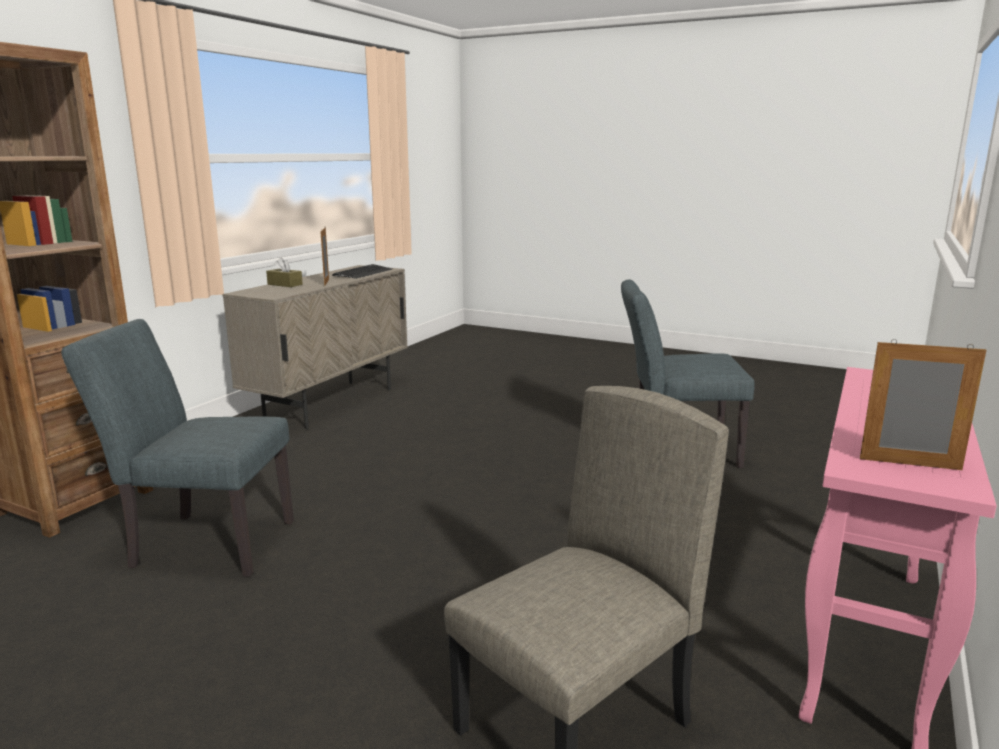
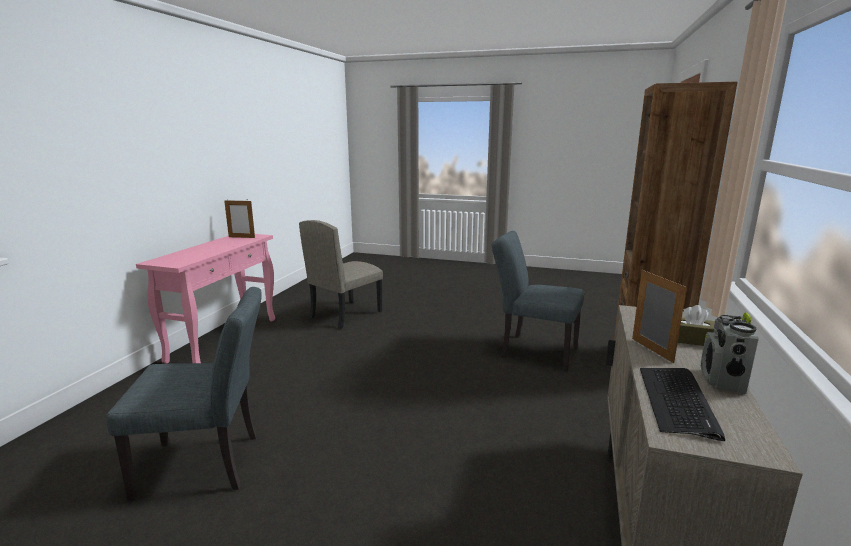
camera: 170 degrees right, 0 degrees up
(202, 543) = (533, 350): grey chair -> grey chair turned 150 degrees counterclockwise
(321, 275) = (722, 381): none -> radio

